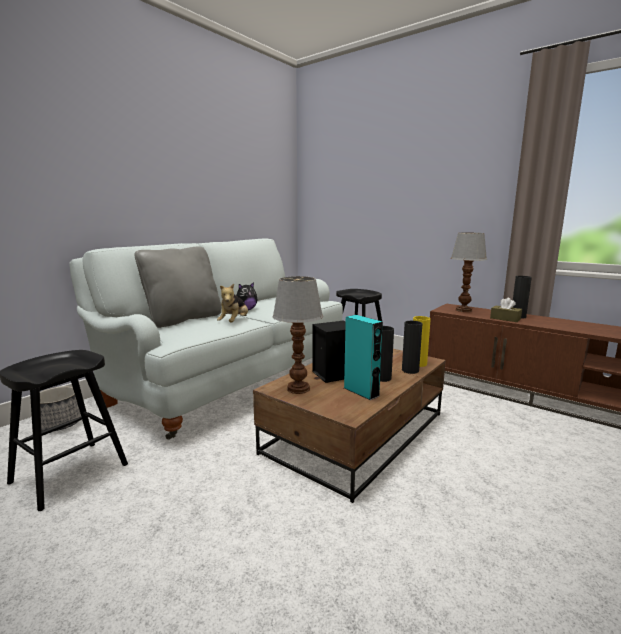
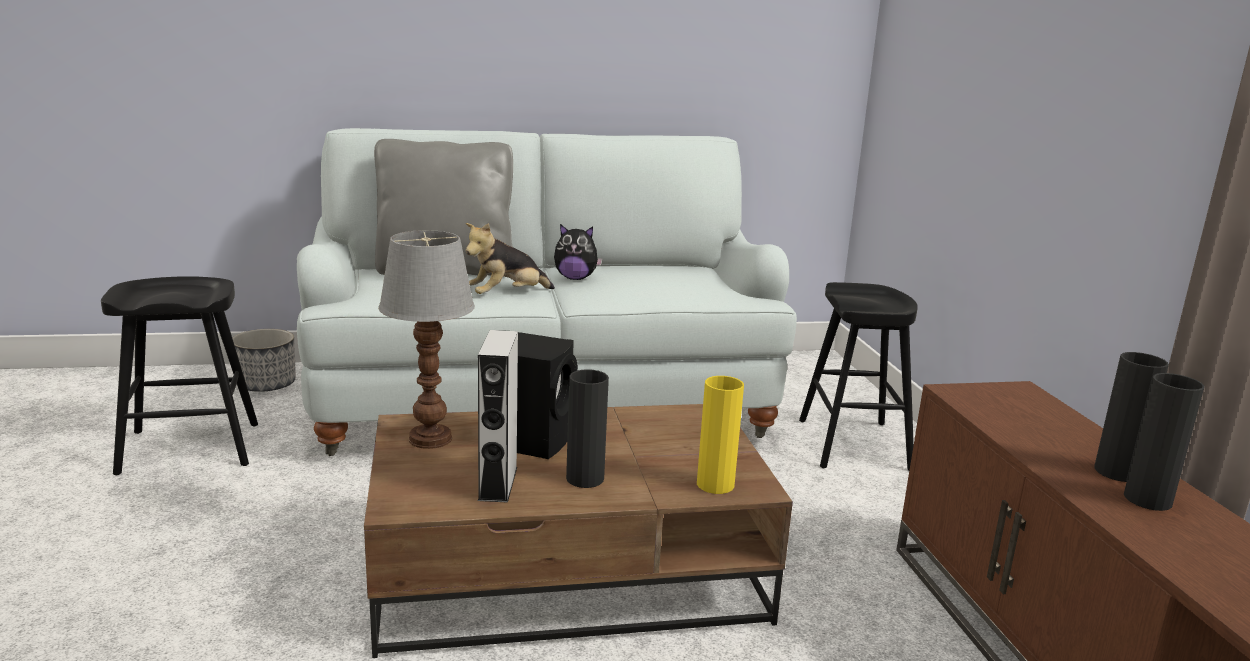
camera: 40 degrees right, 5 degrees up
(361, 392) = (498, 483): turquoise speaker -> grey speaker
(410, 370) = (666, 488): black vase -> black vase (1147, 500)
(463, 310) = (1012, 409): table lamp -> none
(505, 319) = (1056, 463): brown tissue box -> none

